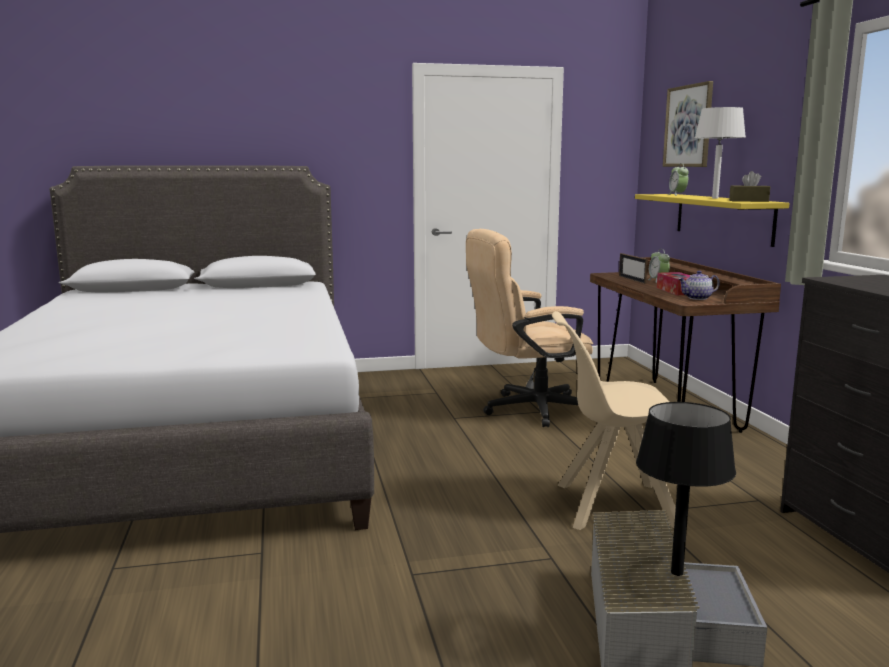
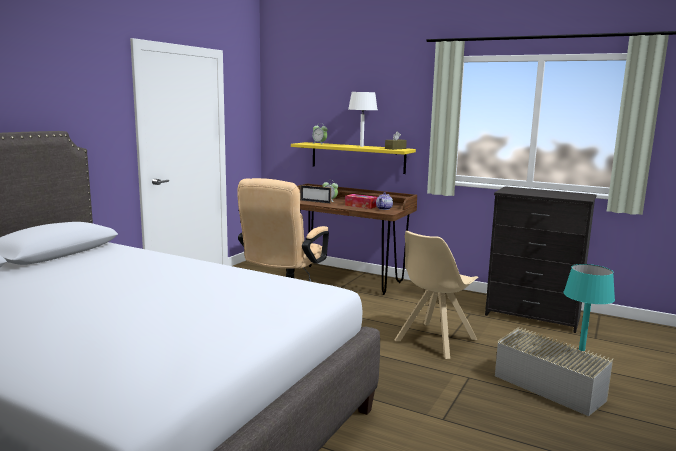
camera: 50 degrees left, 0 degrees up
(677, 573) = (582, 349): black table lamp -> turquoise table lamp
(688, 126) = (316, 99): picture -> none

